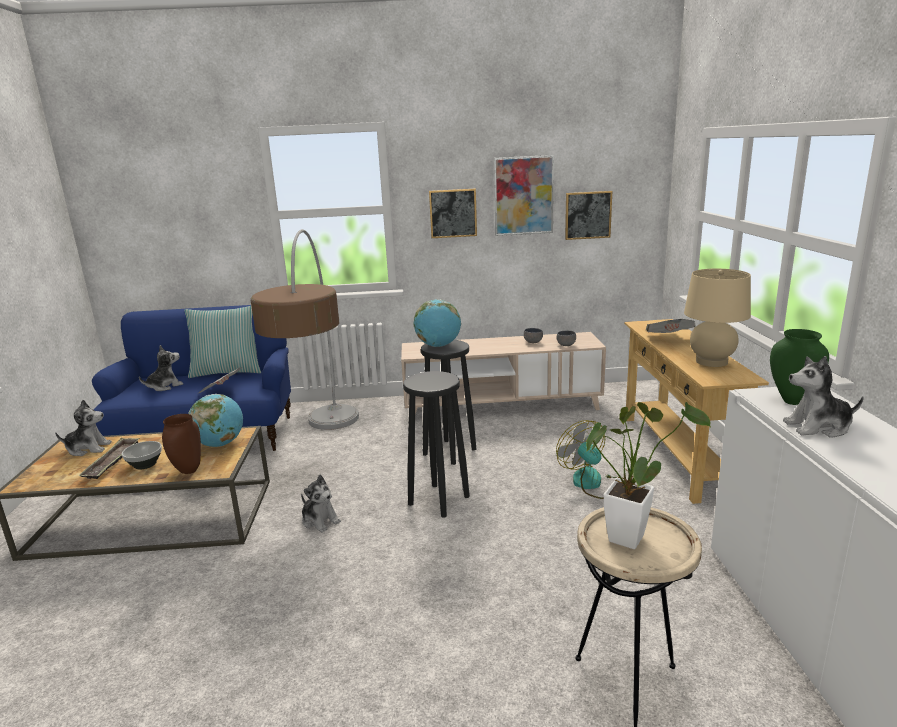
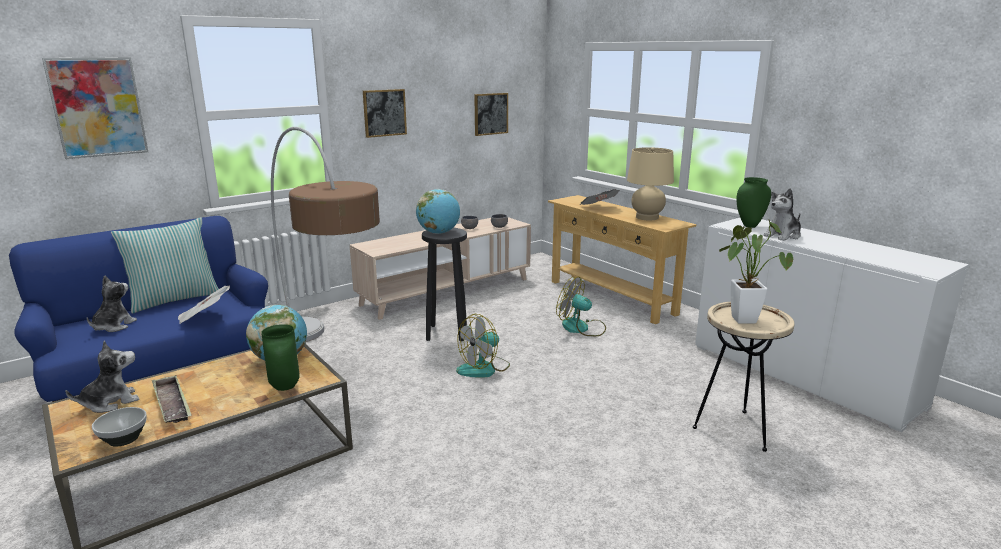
camera: 35 degrees left, 0 degrees up
(145, 465) = (222, 395): bowl -> bowl (124, 439)
(189, 471) = (286, 387): brown vase -> green vase
(320, 520) = (401, 410): plush toy -> none
(438, 500) = (484, 368): black stool -> fan
(523, 196) = (442, 96): picture -> picture (97, 107)

